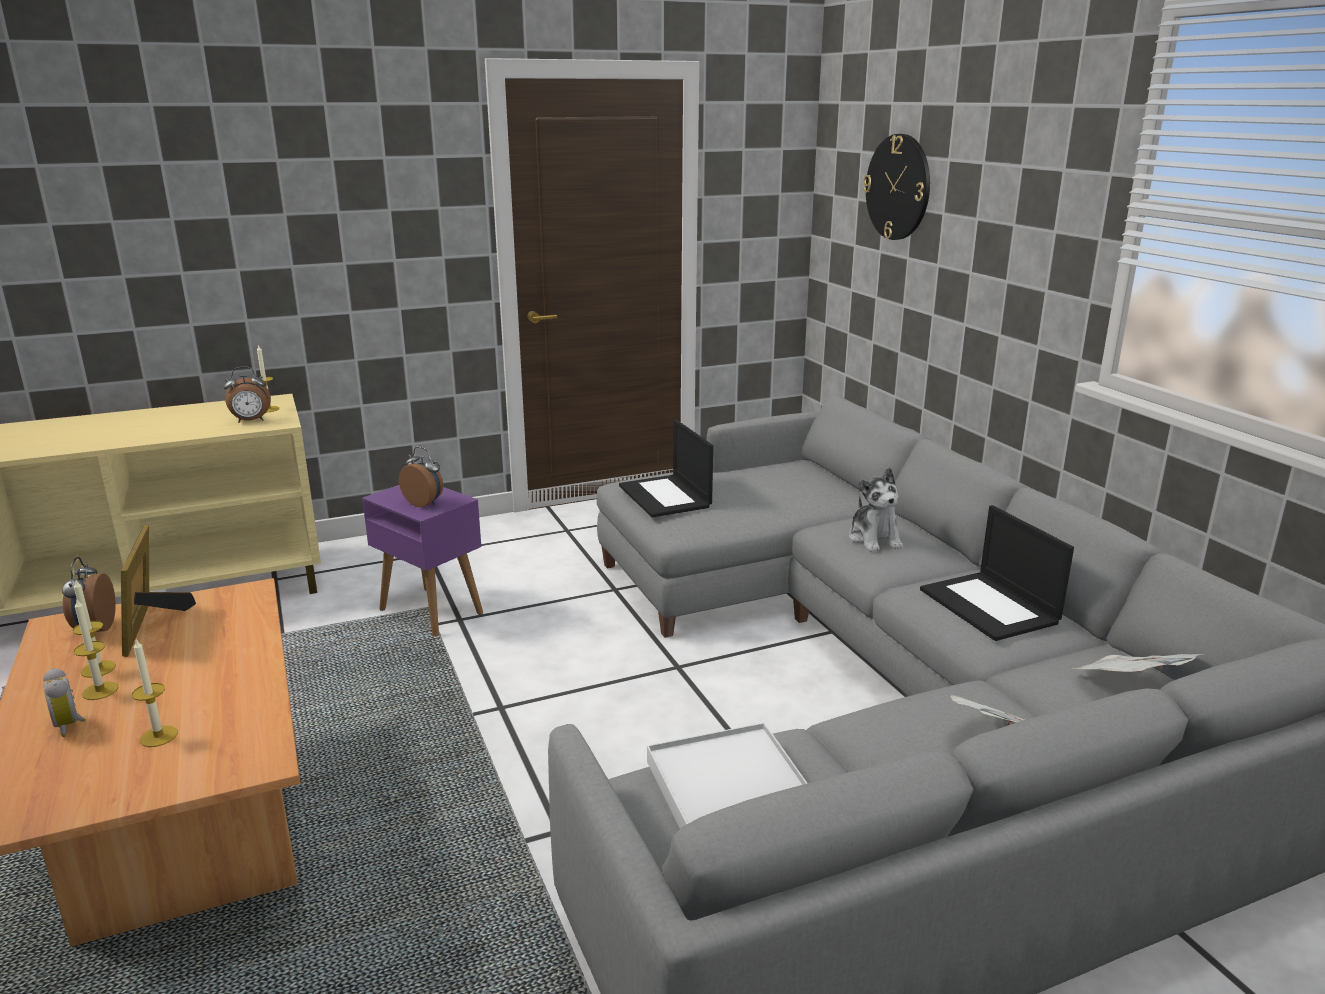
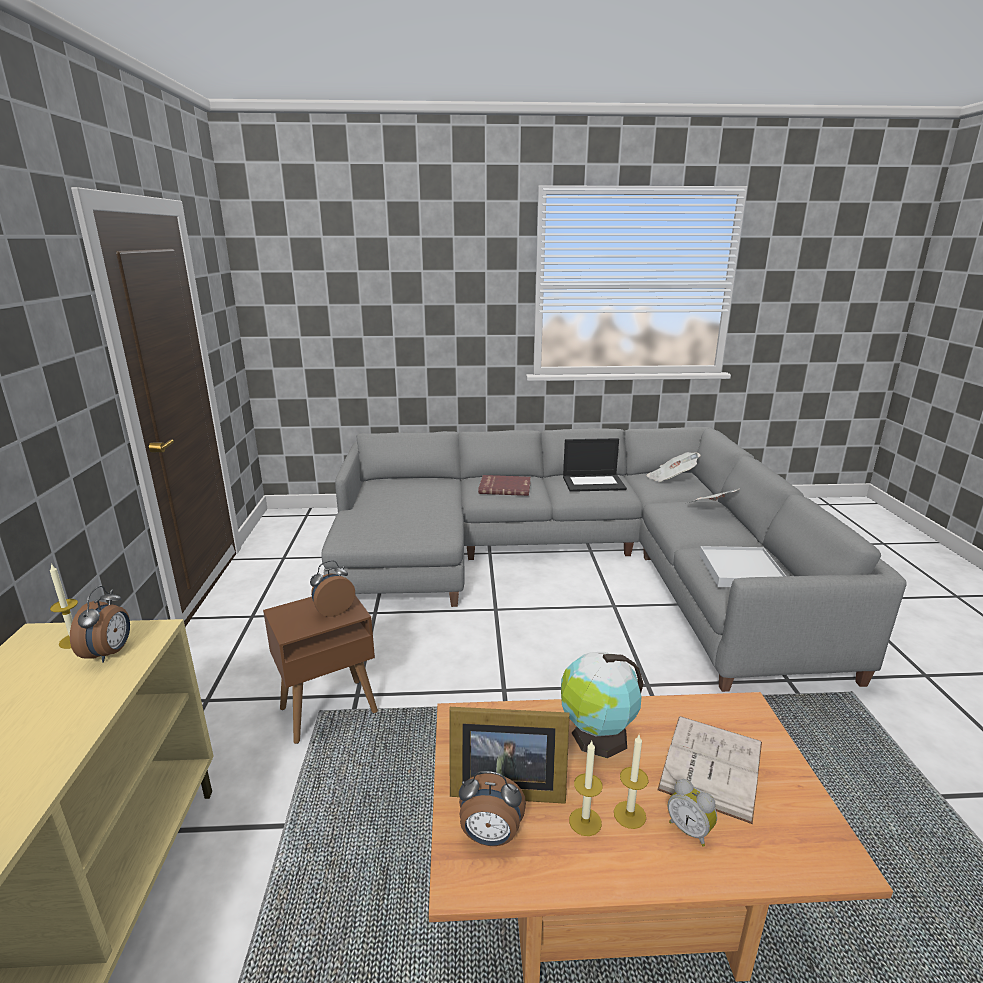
camera: 70 degrees left, 0 degrees up
(70, 725) = (690, 830): alarm clock -> alarm clock turned 60 degrees clockwise
(158, 736) = (711, 765): candle -> white book
(214, 663) = (597, 737): none -> globe
(430, 611) = (327, 710): purple side table -> brown side table
(666, 496) = (388, 527): laptop -> none
(874, 539) = (505, 487): plush toy -> red book
(898, 187) = (345, 292): wall clock -> none

